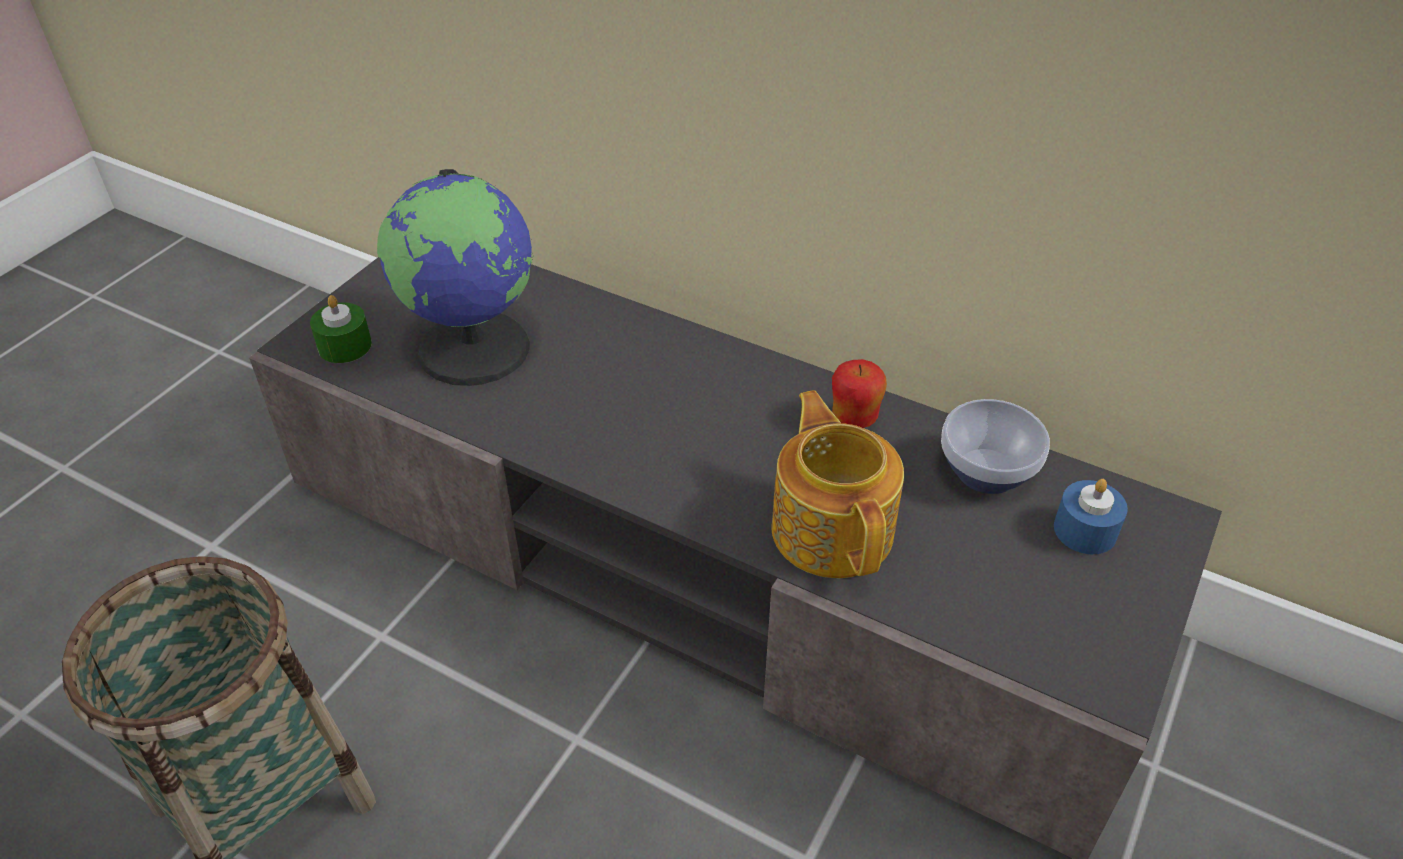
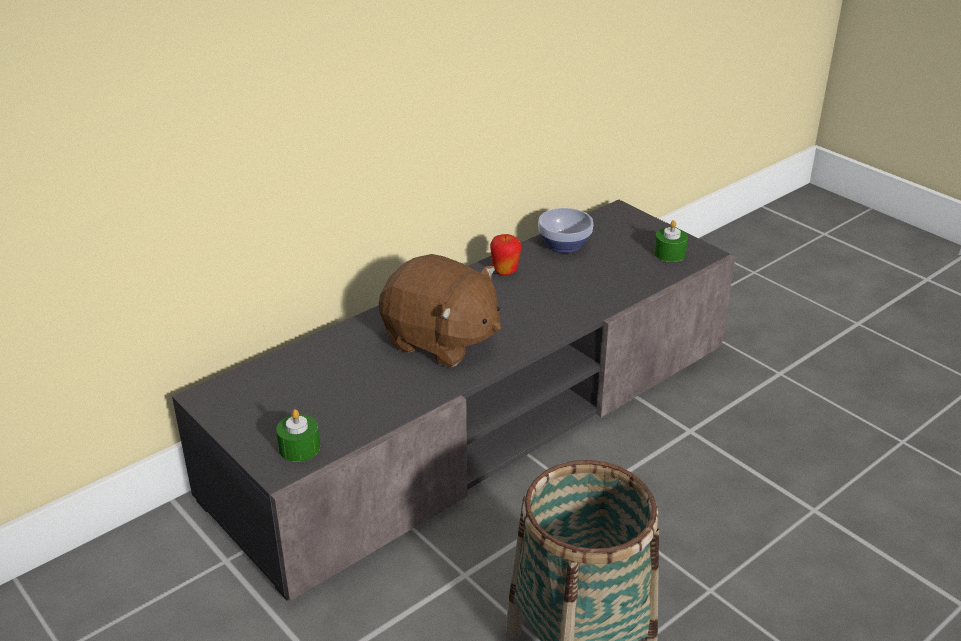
camera: 70 degrees left, 10 degrees down
(476, 348) = (347, 389): globe -> none
(623, 402) = (441, 341): none -> brown plush toy
(833, 528) = (579, 296): teapot -> none
(1069, 630) = (669, 253): none -> green candle
(1085, 530) = (614, 232): blue candle -> none

